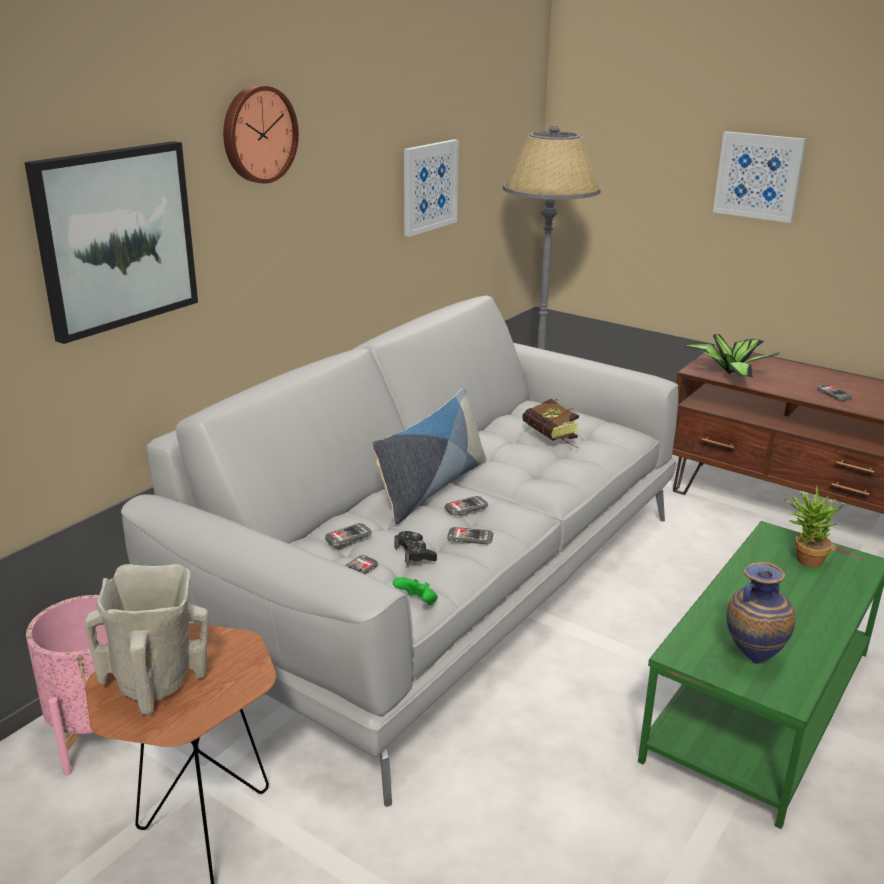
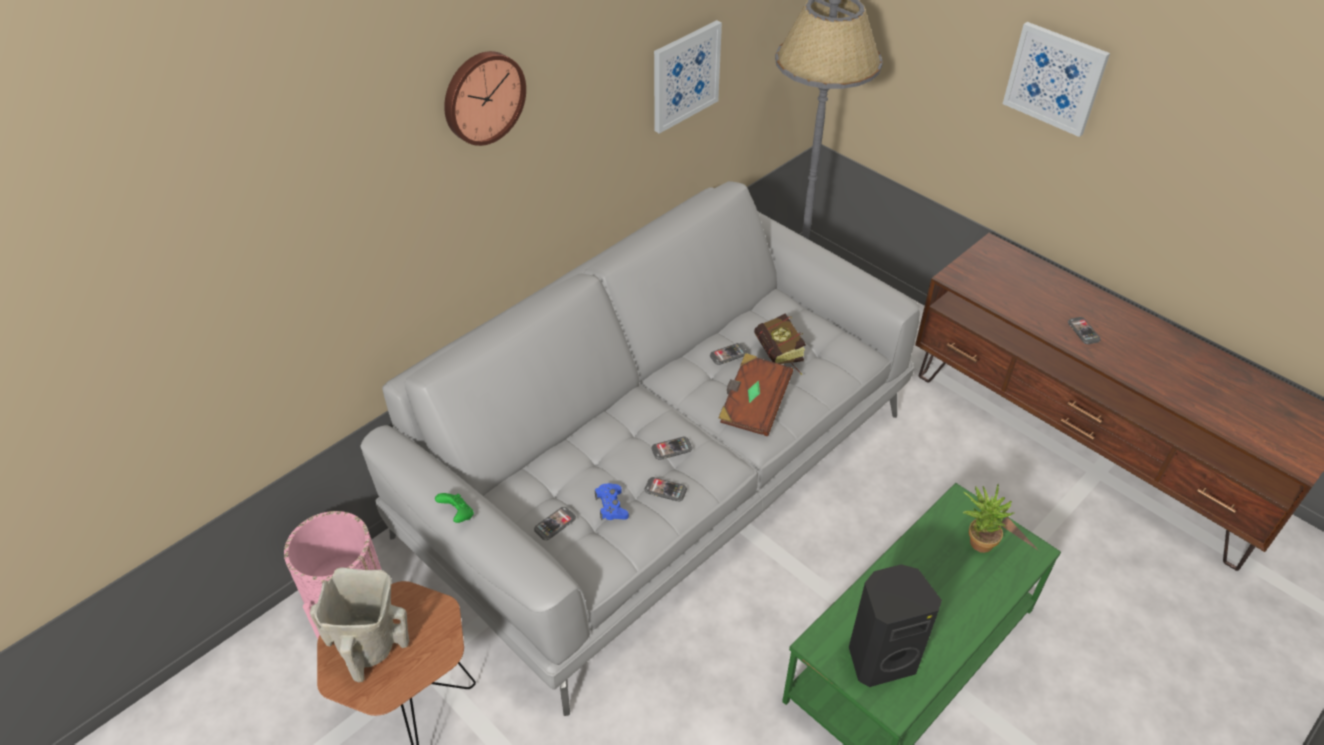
camera: 10 degrees right, 20 degrees up
(115, 238) = (340, 233): picture -> none
(348, 536) = (557, 477): phone -> phone (728, 355)
(415, 553) = (611, 506): black game controller -> blue game controller
(417, 603) = (600, 568): green game controller -> green game controller (458, 515)
(432, 487) = (648, 415): pillow -> none
(539, 472) = (753, 406): none -> brown book
(729, 371) = (986, 282): potted plant -> none
(752, 657) = (880, 657): vase -> black speaker

